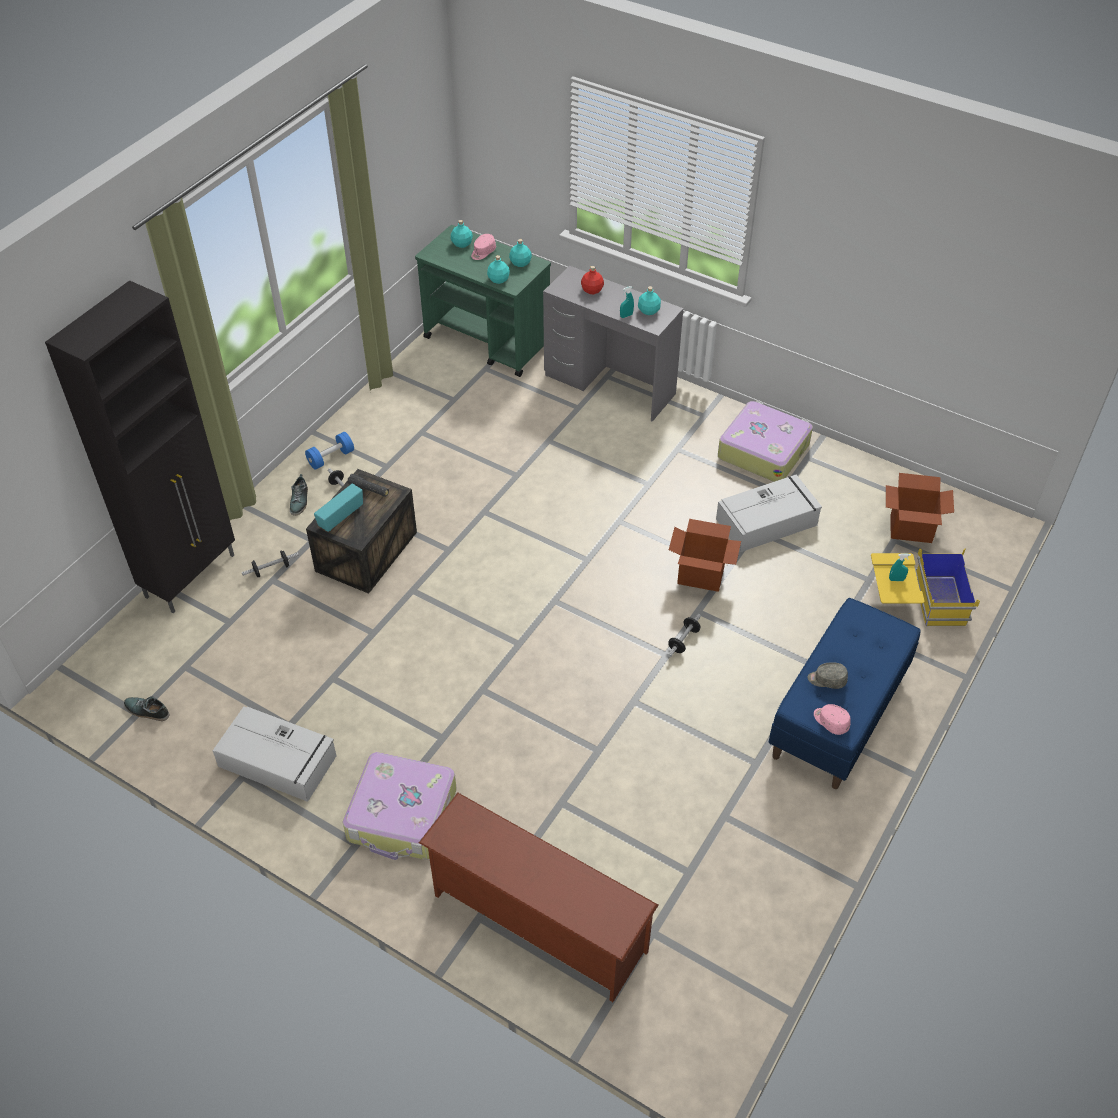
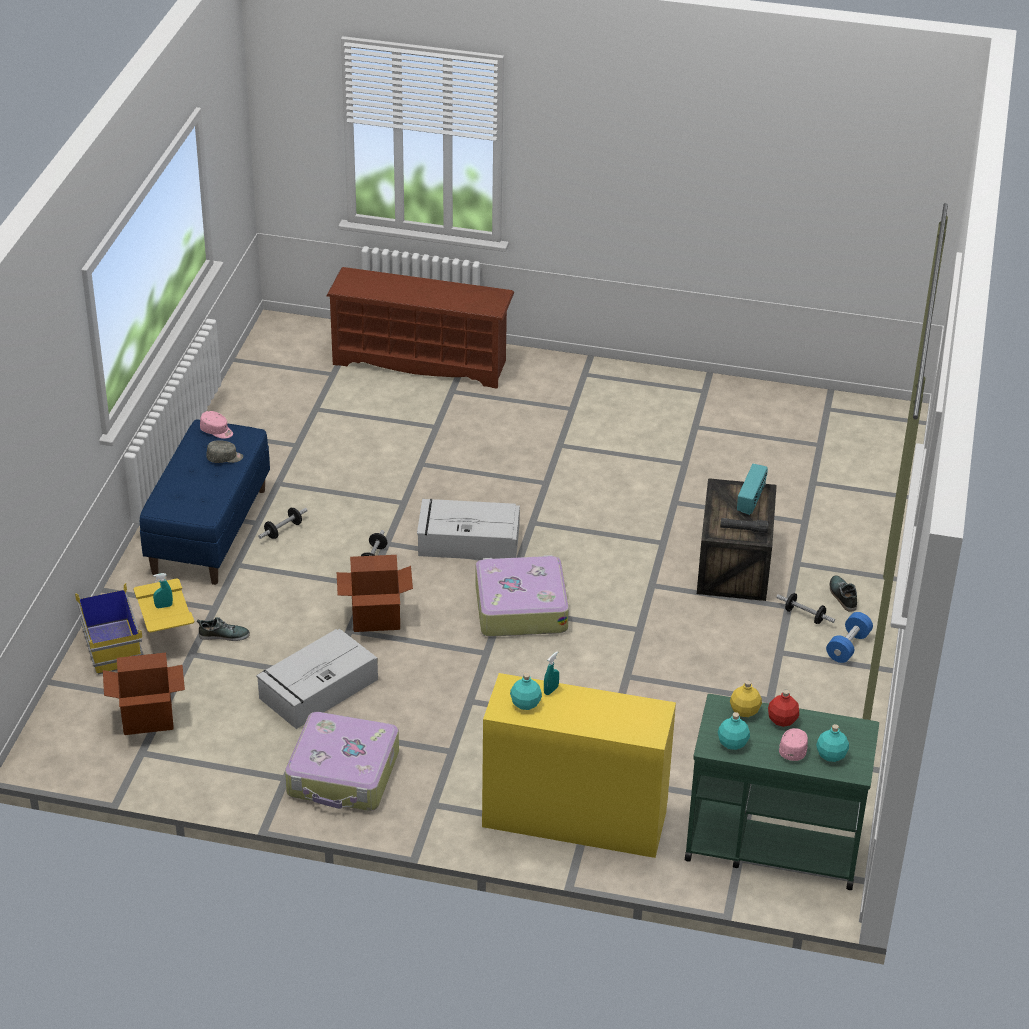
camera: 160 degrees right, 10 degrees down
(147, 711) = (821, 411): shoe -> shoe (224, 635)
(192, 575) = (884, 509): black cabinet -> none
(271, 569) = (813, 530): dumbbell -> dumbbell (283, 530)
(279, 762) = (683, 404): grey storage box -> grey storage box (467, 541)
(402, 815) = (560, 395): suitcase -> suitcase (520, 607)
(499, 280) = (744, 711): turquoise bottle -> yellow bottle
(592, 290) = (612, 717): red bottle -> red bottle (782, 720)
(610, 385) = (574, 819): grey desk -> yellow desk

